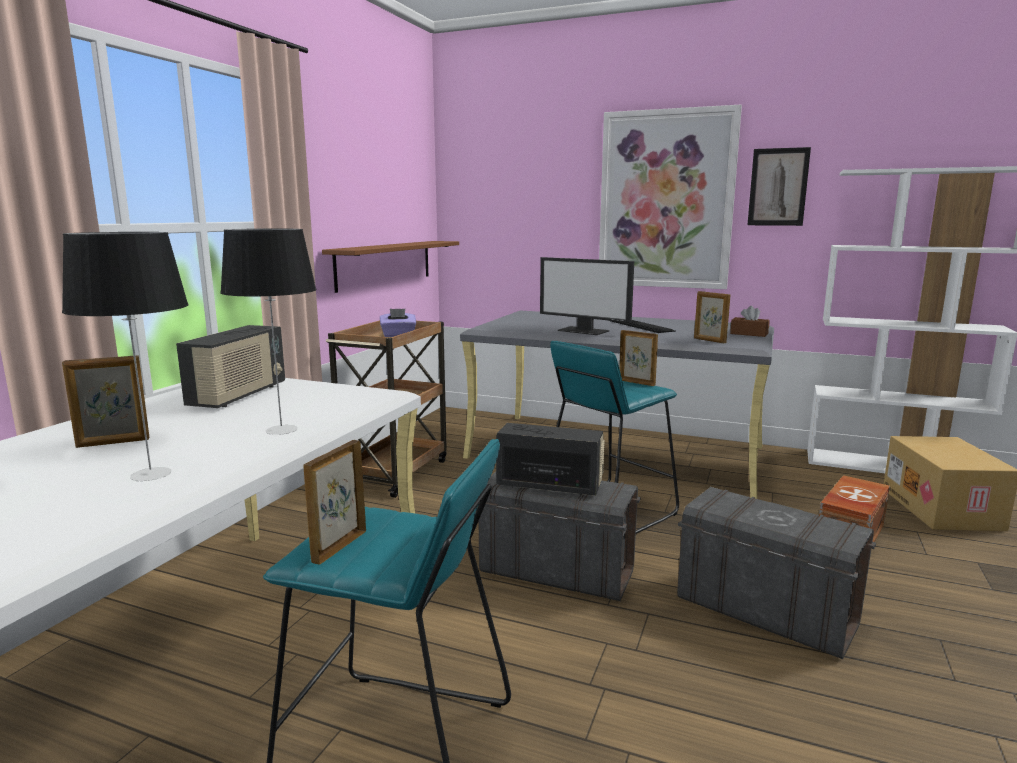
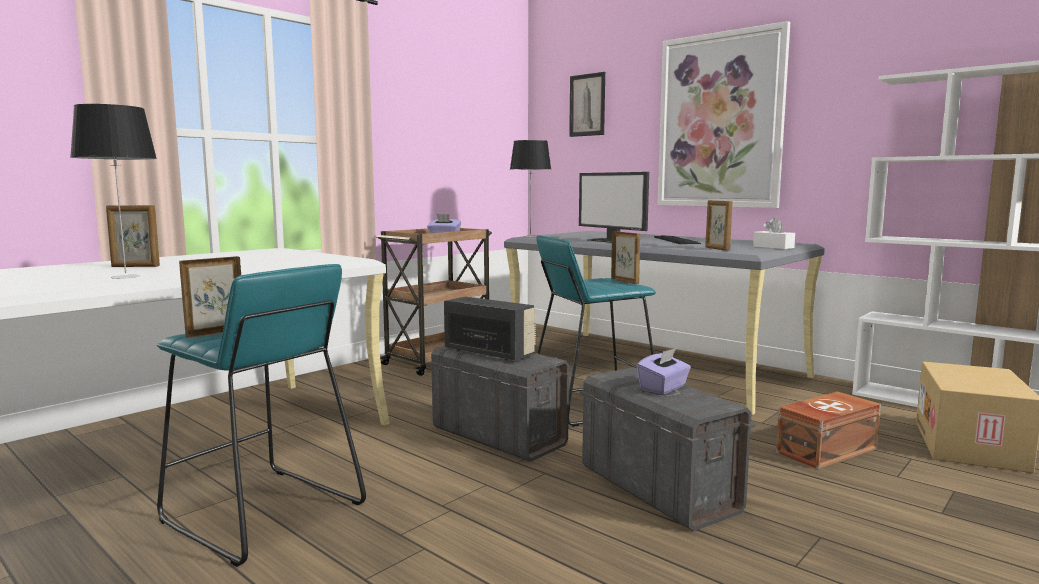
camera: 20 degrees right, 5 degrees down
(239, 396) = (255, 255): radio -> none
(281, 429) = (243, 267): table lamp -> table lamp (530, 236)
(385, 264) = (462, 183): brown shelf -> none
(749, 334) = (773, 247): brown tissue box -> white tissue box
(774, 514) = (663, 388): none -> purple tissue box
(778, 187) = (828, 101): picture -> picture (587, 105)

